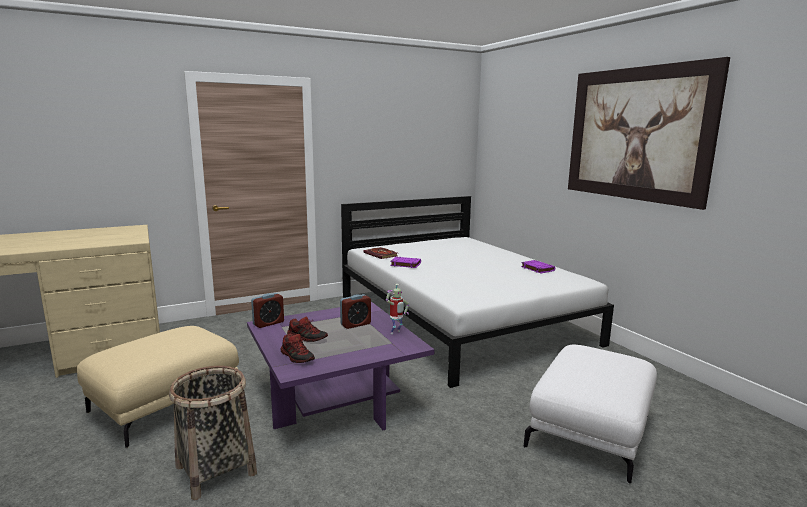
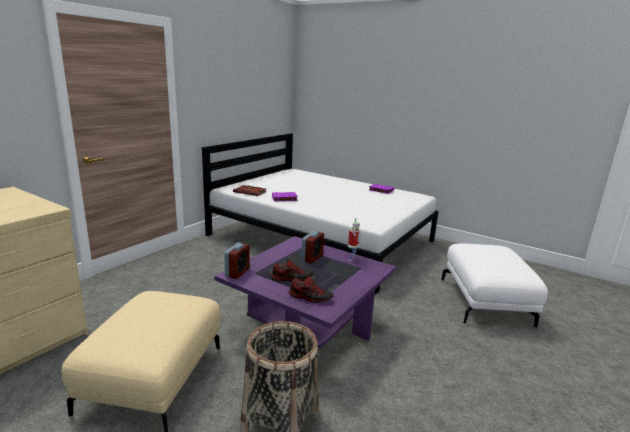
camera: 30 degrees left, 5 degrees up
(636, 134) = (454, 85): picture -> none

